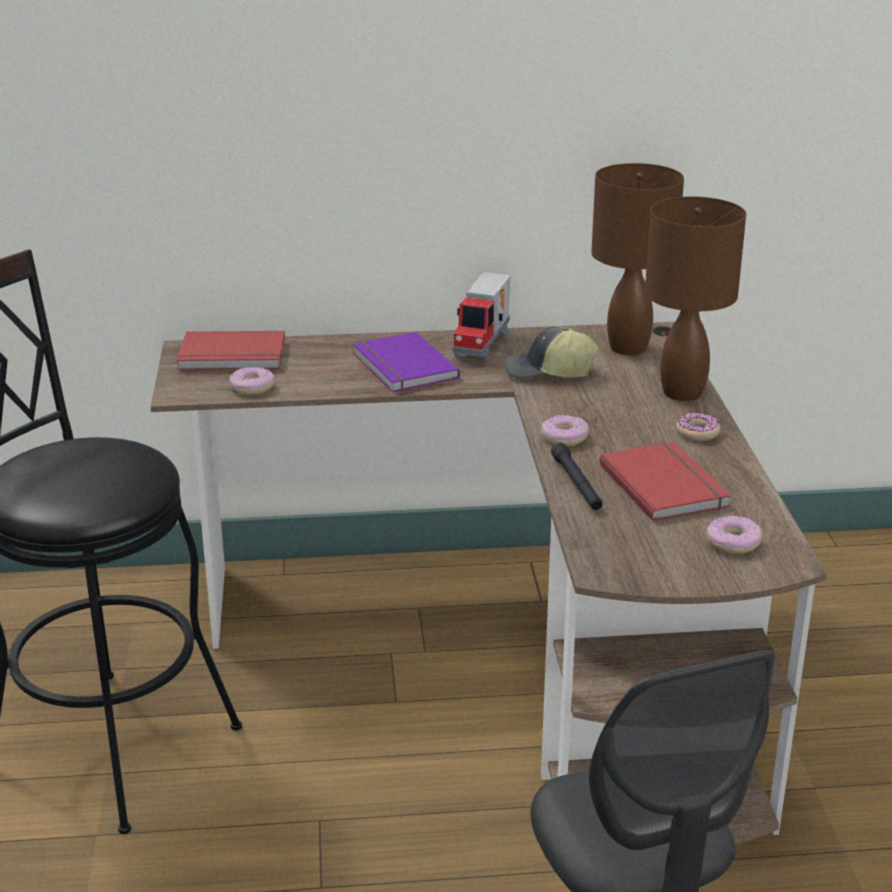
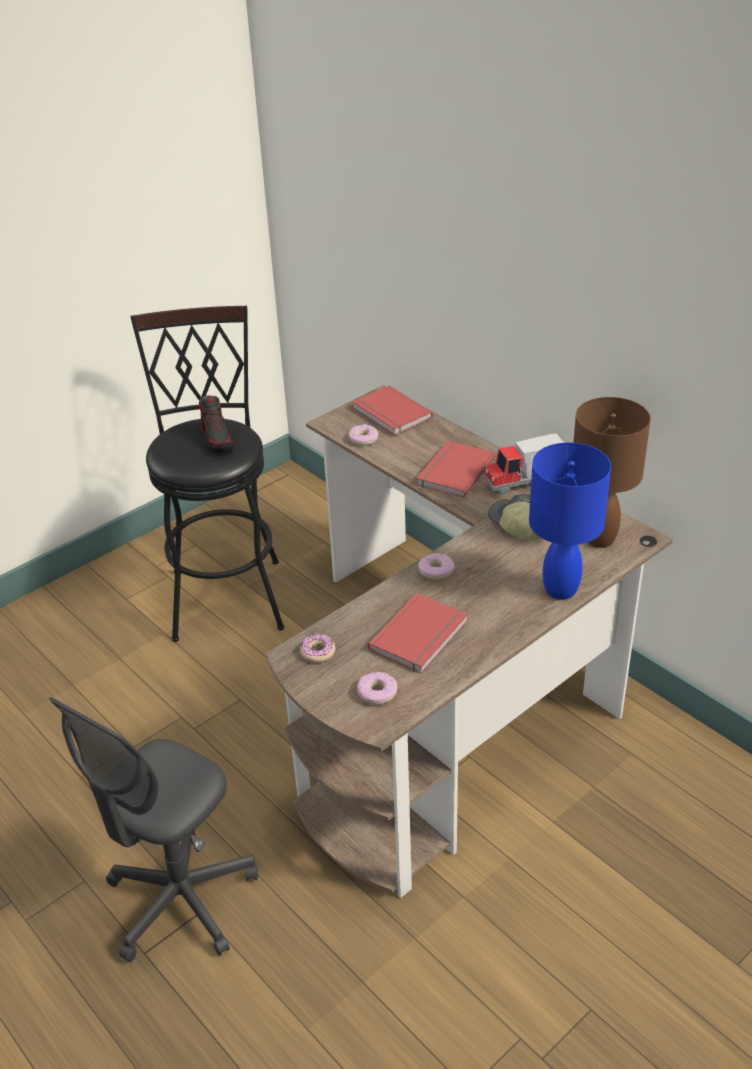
camera: 55 degrees right, 10 degrees up
(92, 459) = (217, 439): none -> shoe
(402, 367) = (453, 471): purple book -> red book
(577, 484) = (382, 601): black flashlight -> none
(682, 393) = (559, 589): brown table lamp -> blue table lamp
(697, 433) = (508, 620): donut -> donut (318, 652)

